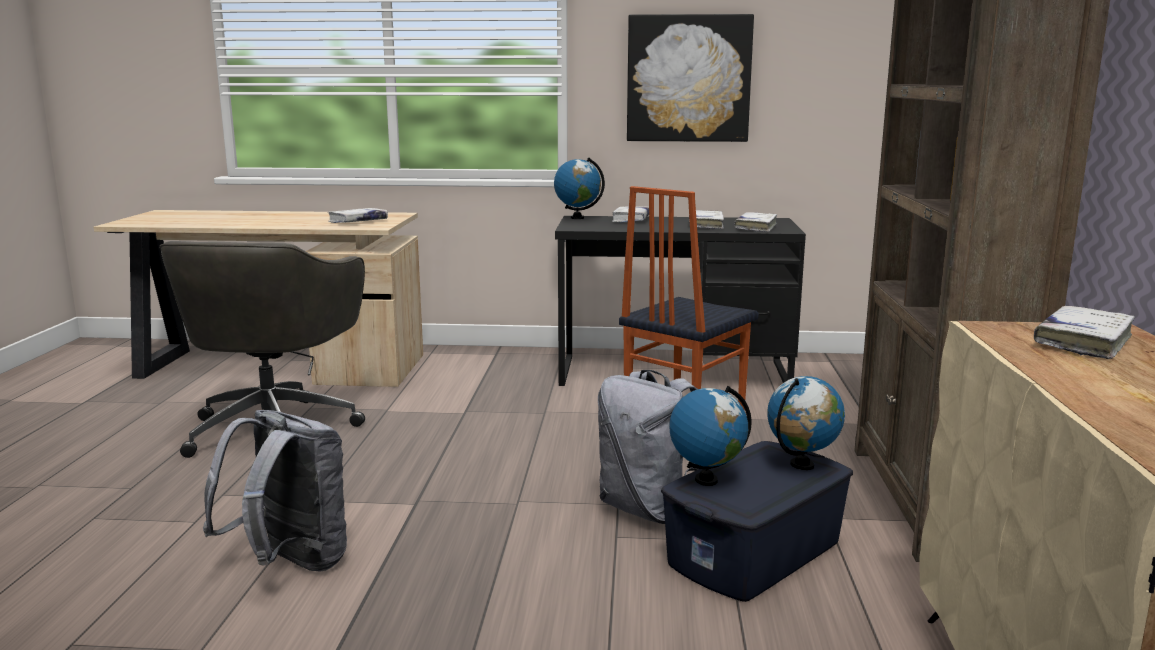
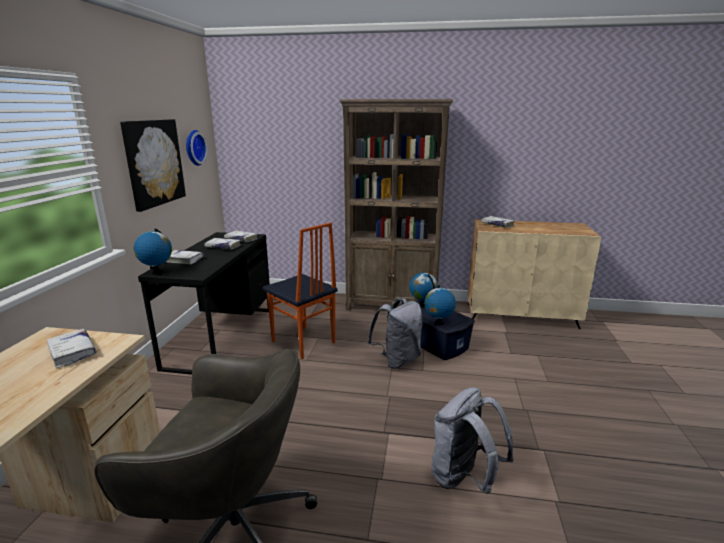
camera: 85 degrees left, 5 degrees up
(811, 66) = (193, 148): none -> wall clock

